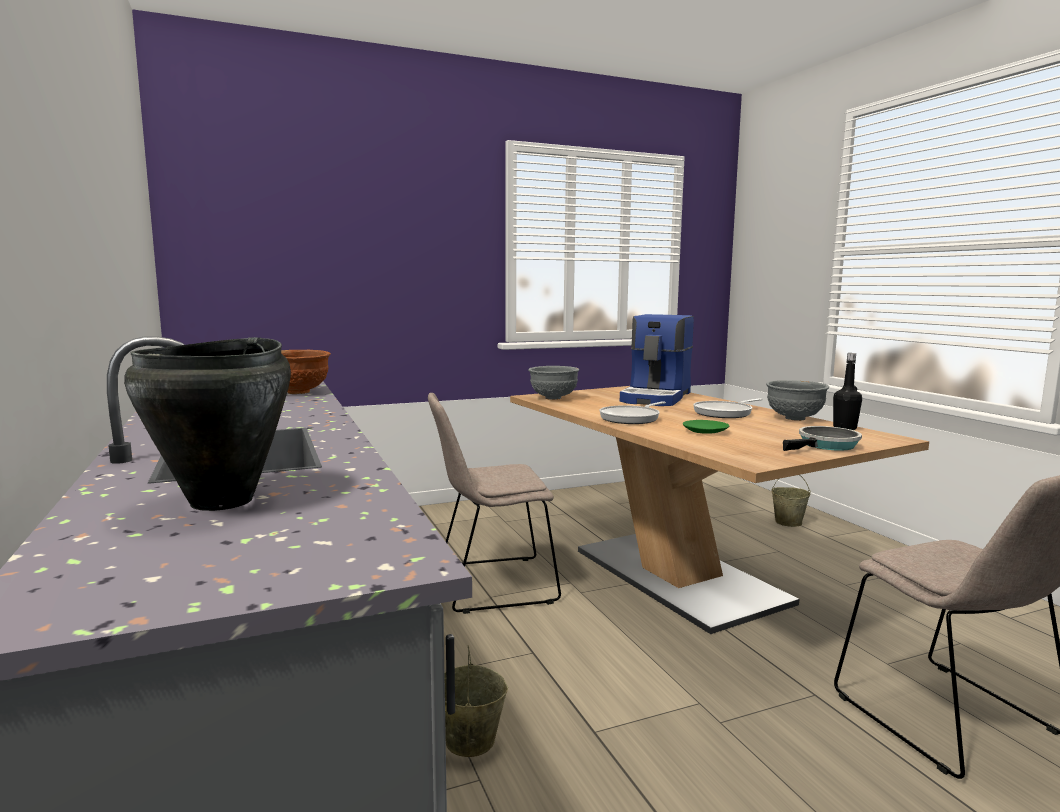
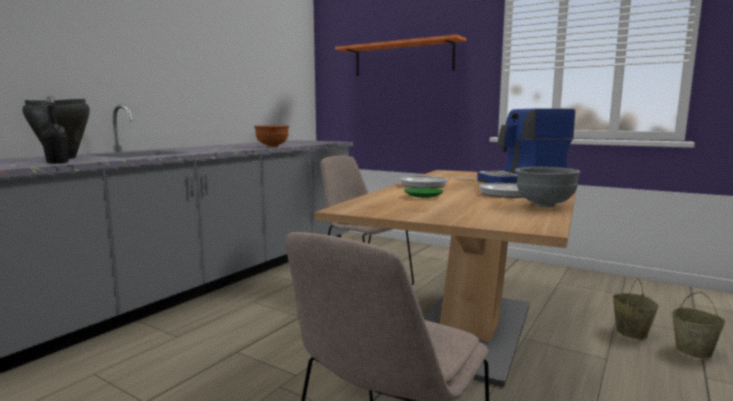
camera: 55 degrees right, 0 degrees up
(357, 227) = (402, 59): none -> orange shelf
(469, 740) = (205, 325): beige bucket -> beige bucket (630, 332)
(553, 398) = (450, 173): grey bowl -> none
(825, 445) = (446, 216): frying pan -> none
(844, 428) = (544, 216): black bottle -> black bottle (57, 162)

